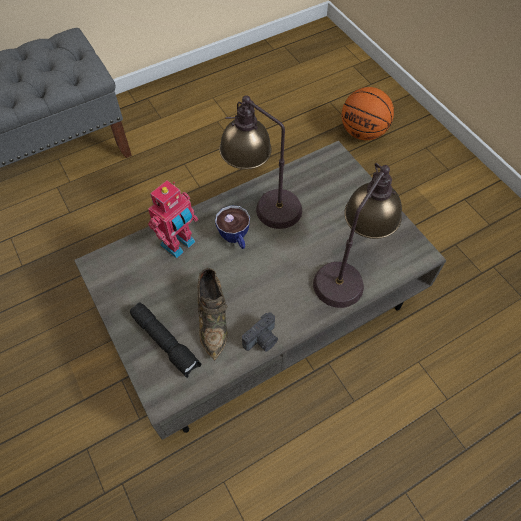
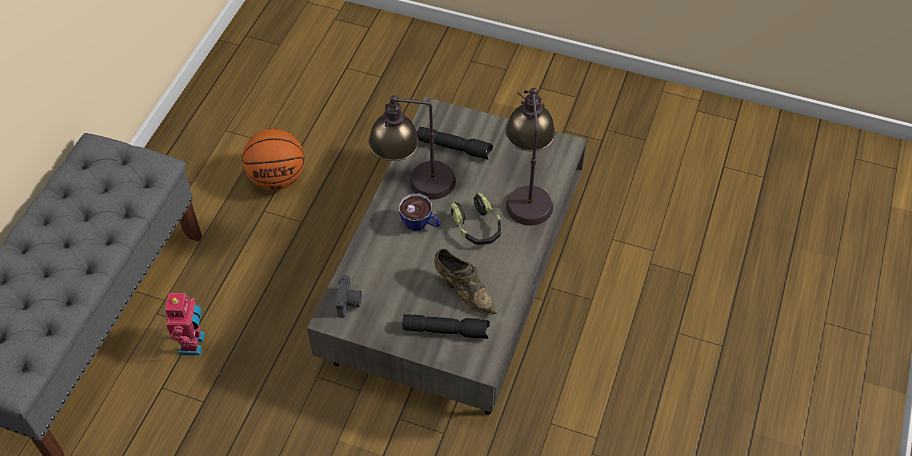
camera: 40 degrees left, 5 degrees down
(179, 245) = (382, 258): toy robot -> toy robot (194, 344)
(262, 340) = (513, 280): camera -> camera (349, 302)
(277, 272) = (477, 227): none -> headphones
(323, 194) = (454, 147): none -> black flashlight
(363, 132) = (404, 79): basketball -> basketball (277, 178)

